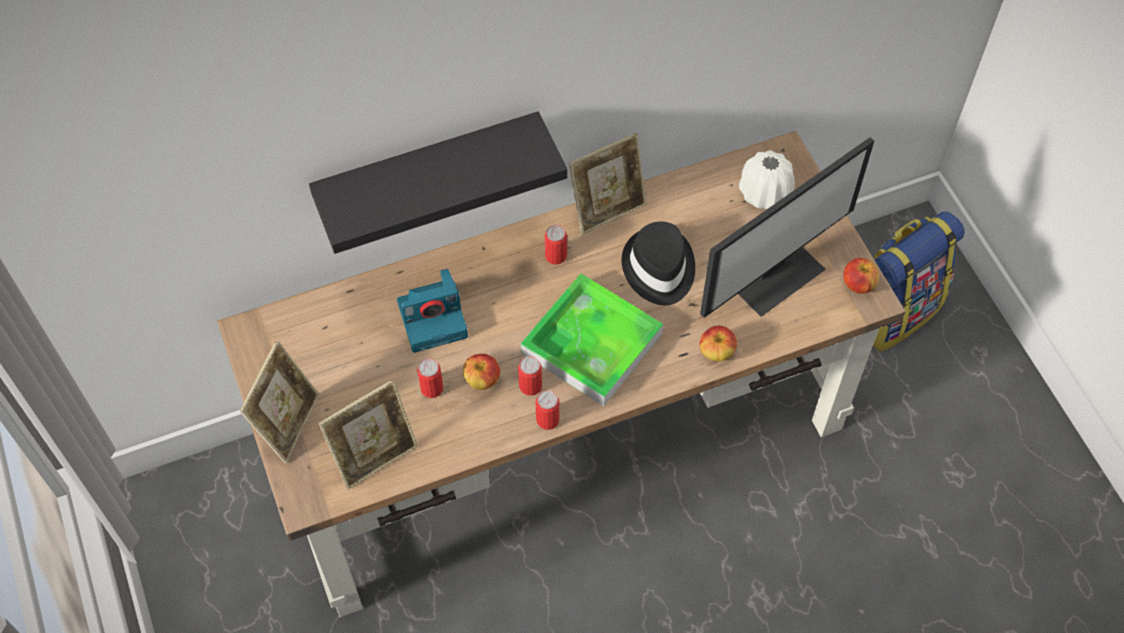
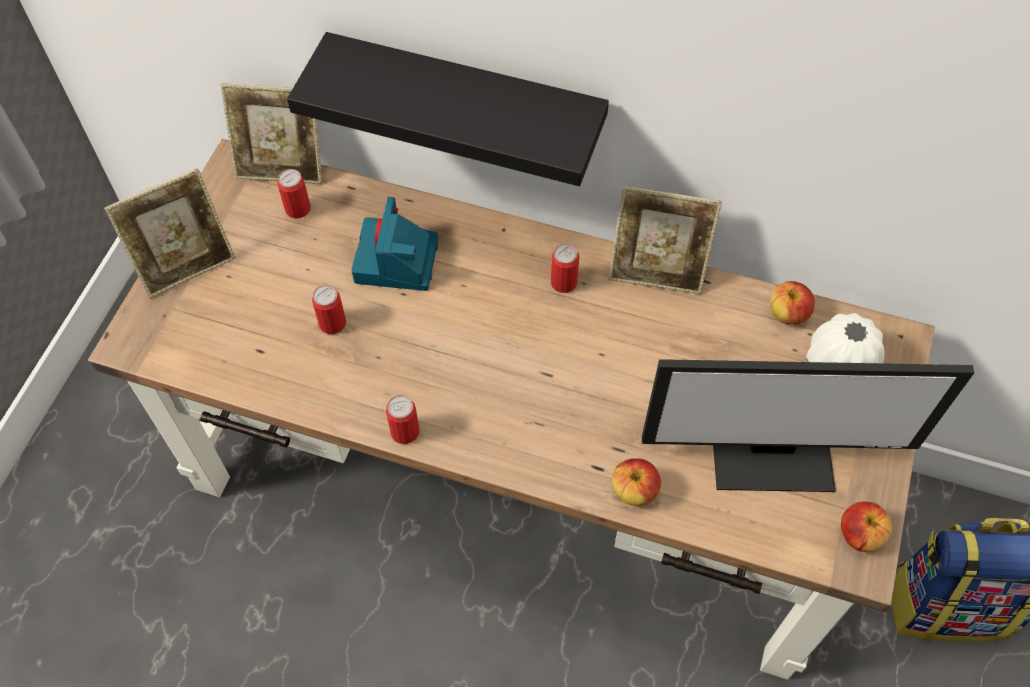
camera: 40 degrees right, 0 degrees up
(375, 455) = (225, 347): picture frame -> picture frame (282, 168)
(434, 318) = (397, 262): camera -> camera turned 75 degrees clockwise
(482, 380) = (383, 349): apple -> apple (787, 314)
(530, 386) = (420, 387): can -> can (298, 209)
(591, 343) = (517, 389): tray -> none
(658, 268) = (653, 364): black hat -> none

